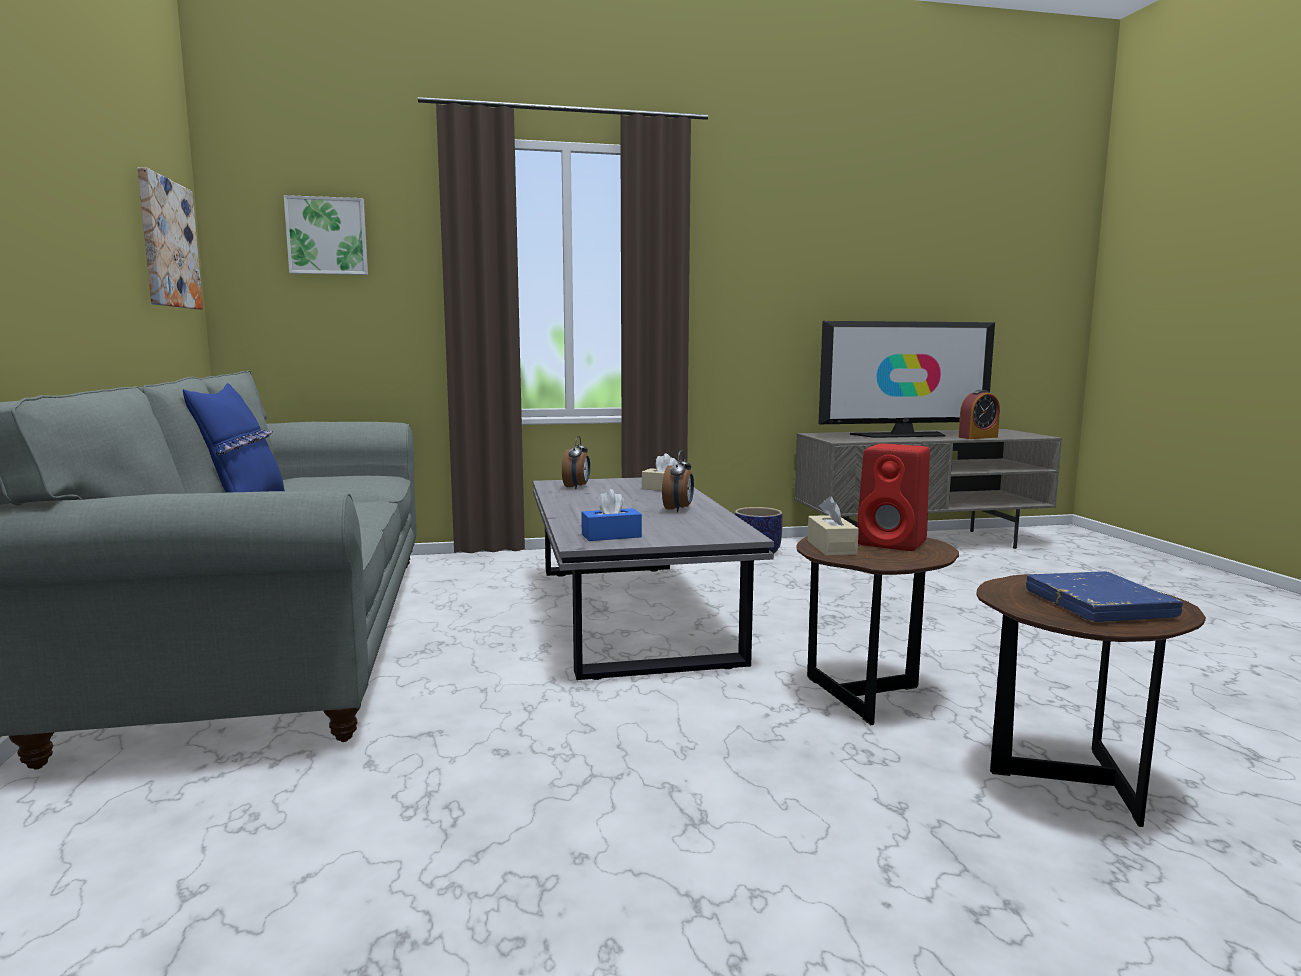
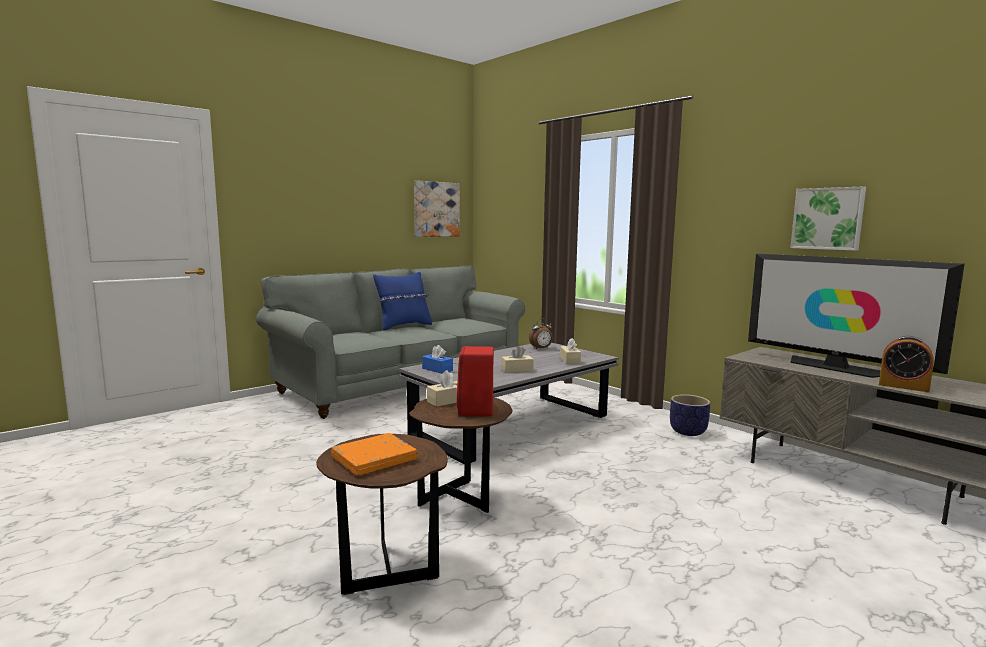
camera: 60 degrees right, 0 degrees up
(327, 236) = (510, 199): picture -> picture (828, 218)
(678, 509) = (517, 370): alarm clock -> beige tissue box
(1099, 605) = (374, 459): blue book -> orange book

